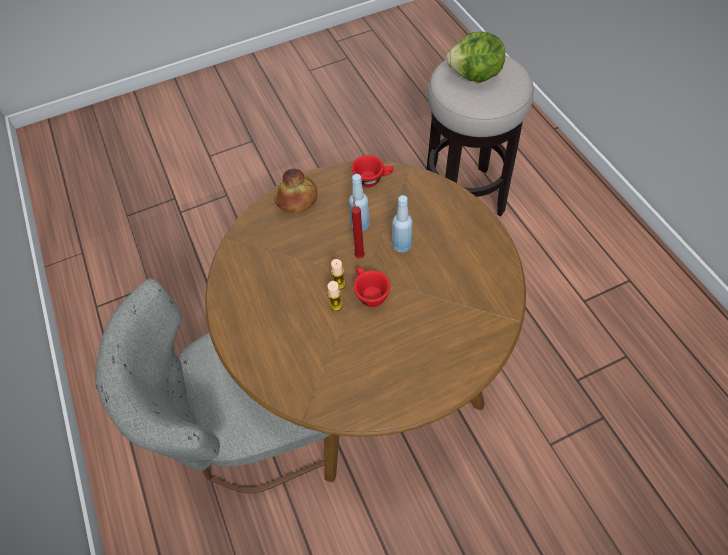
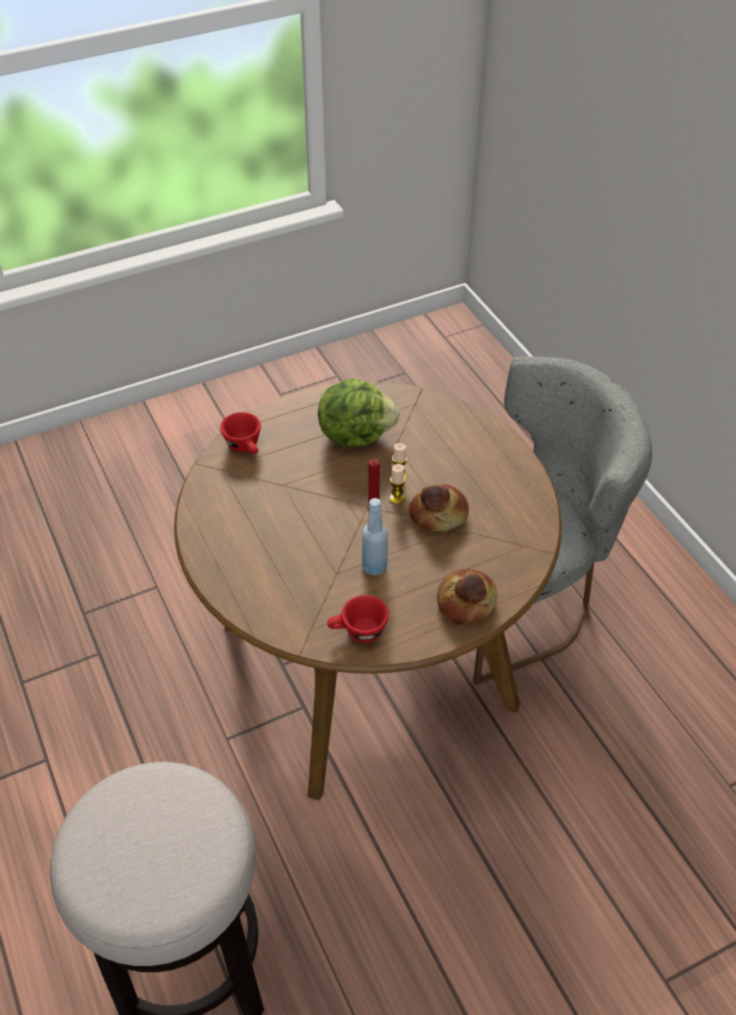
camera: 175 degrees right, 10 degrees down
(306, 268) = (438, 515): none -> bread
(369, 293) = (361, 489): red cup -> red cup (245, 447)
(402, 245) = (320, 540): blue bottle -> none
(475, 76) = (161, 844): lettuce -> lettuce (355, 434)

